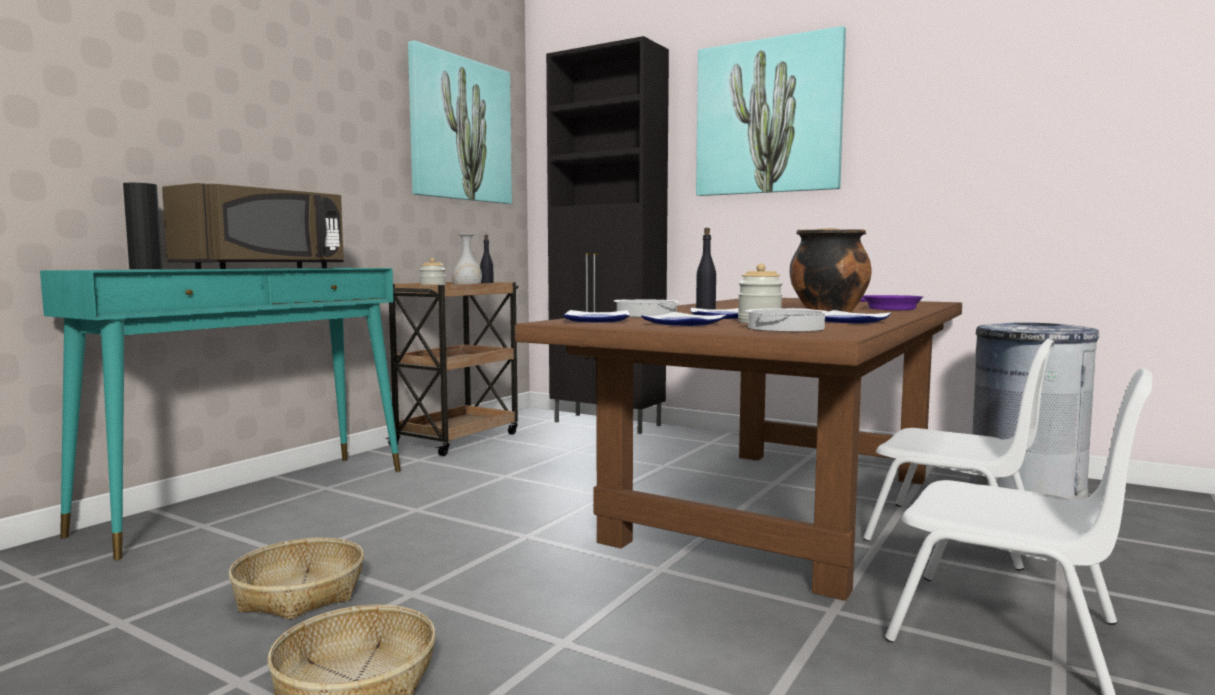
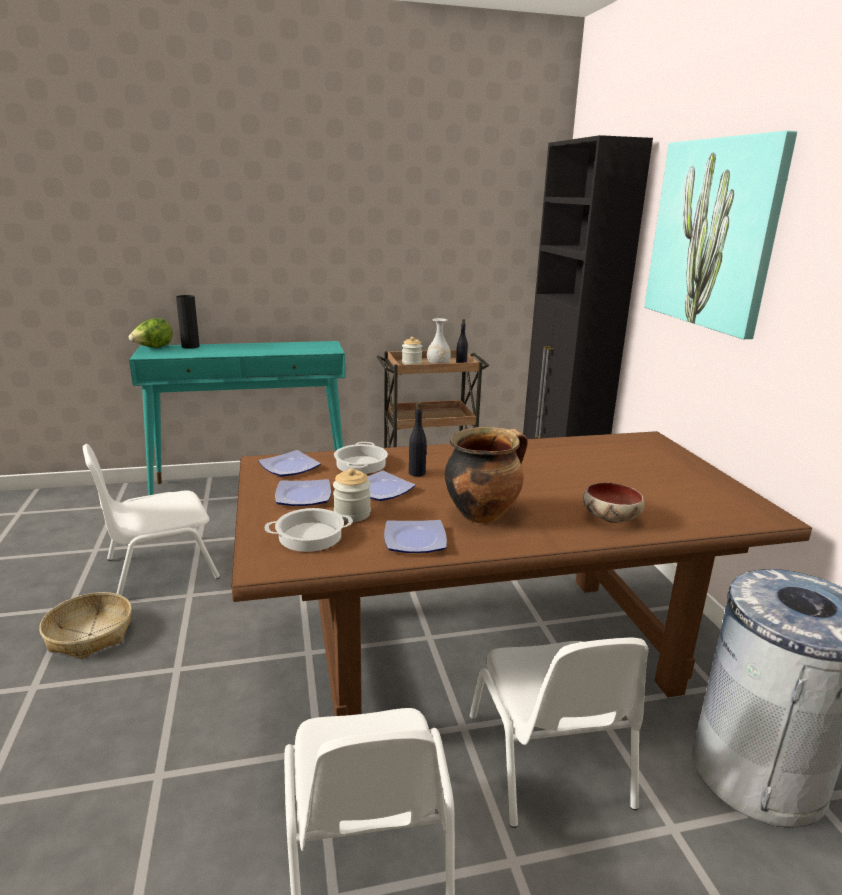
camera: 45 degrees right, 15 degrees up
(83, 269) = (153, 348): none -> lettuce
(266, 268) = (255, 350): brown microwave -> none
(299, 593) = (160, 568): basket -> white chair
(460, 130) = (474, 218): picture -> none
(887, 308) = (609, 518): purple frying pan -> bowl

